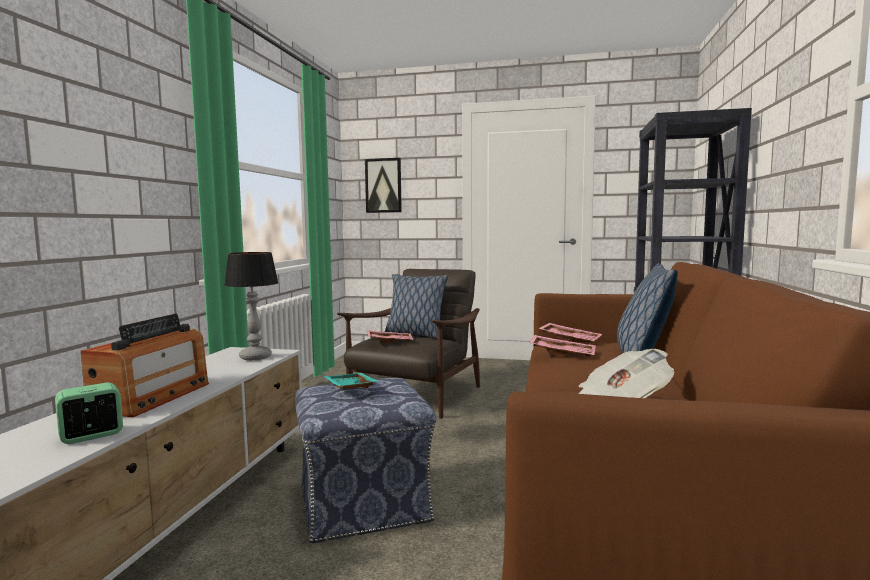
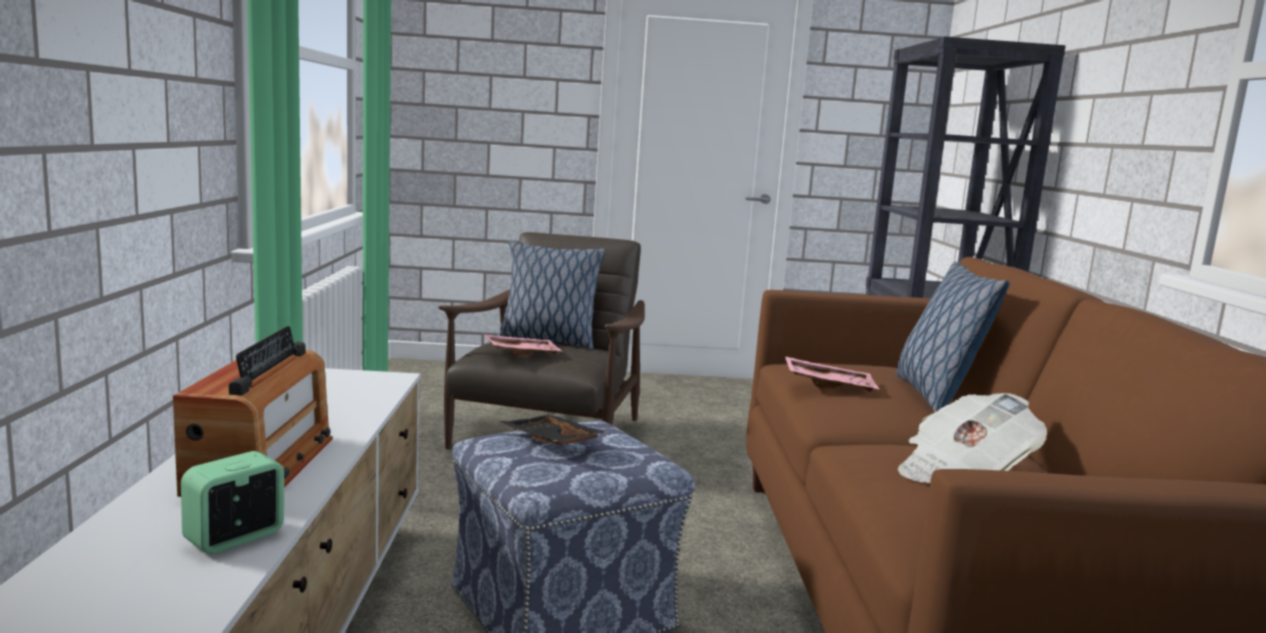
camera: 15 degrees left, 5 degrees up
(256, 357) = (360, 387): table lamp -> none
(349, 389) = (549, 442): turquoise tray -> black tray
(383, 185) = (467, 84): picture -> none
(570, 339) = (819, 361): pink tray -> none

